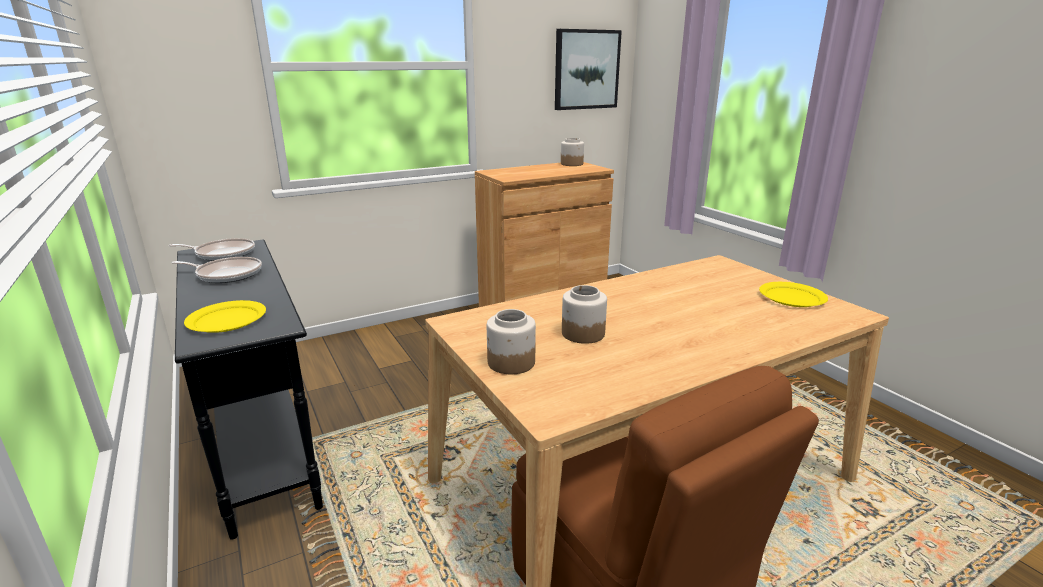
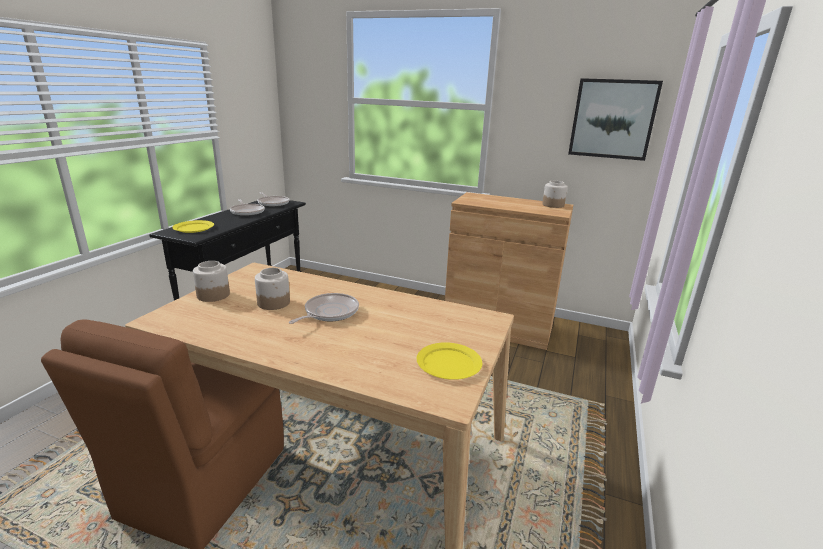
camera: 50 degrees right, 0 degrees up
(642, 314) = (329, 312): none -> frying pan

